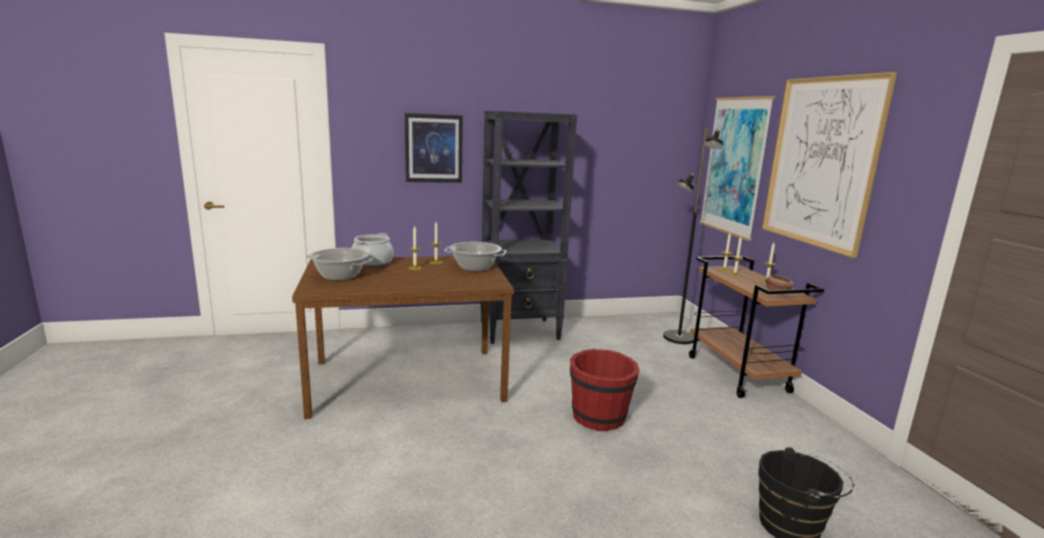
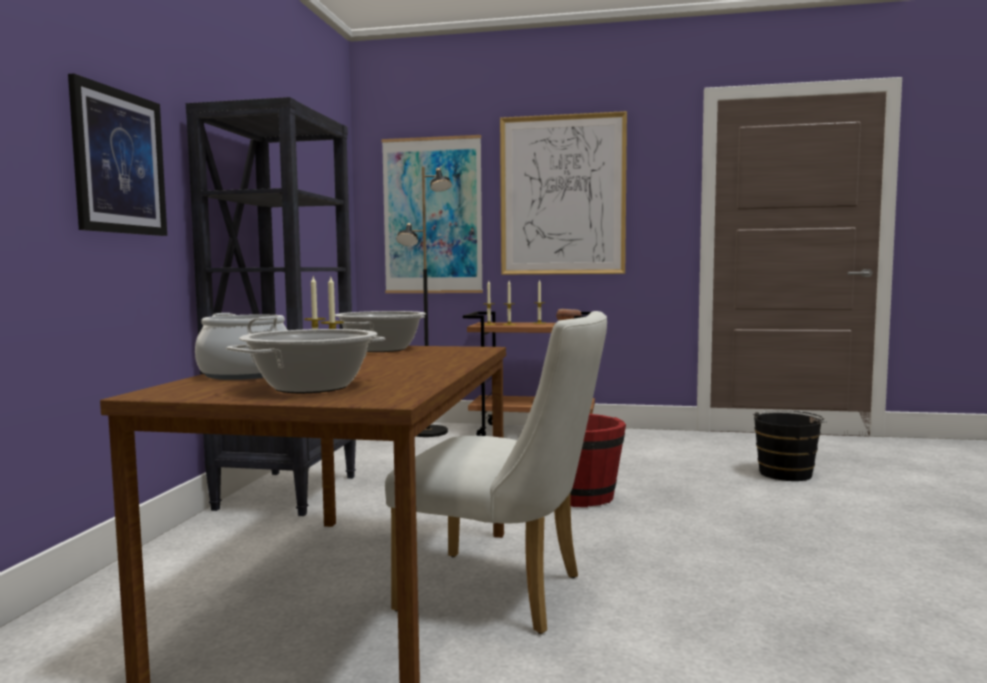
camera: 65 degrees left, 10 degrees down
(426, 416) = (505, 594): none -> white chair

